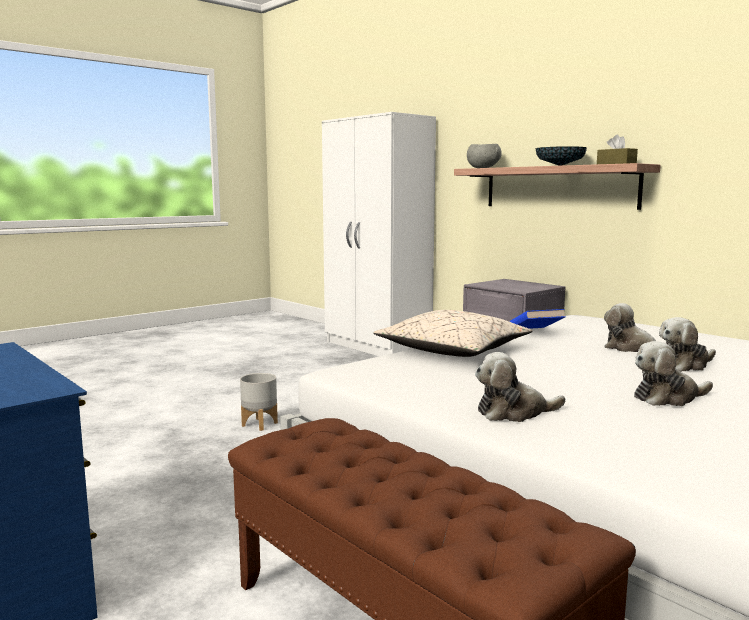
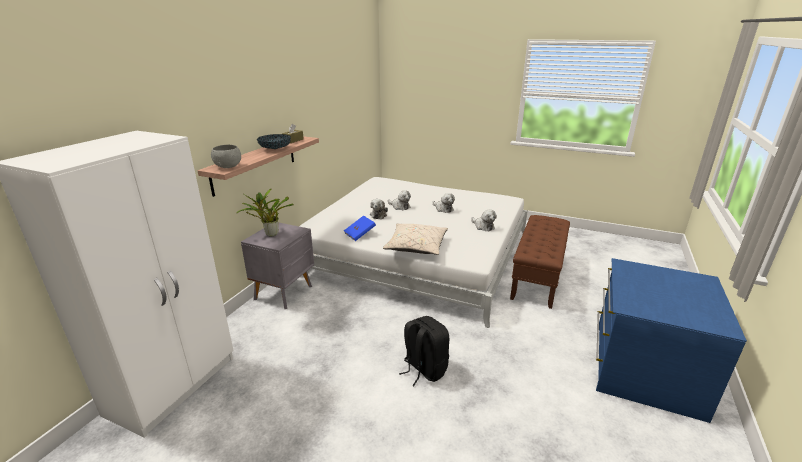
camera: 115 degrees left, 15 degrees up
(260, 424) = (424, 369): grey planter -> black backpack
(517, 283) = (270, 234): none -> potted plant

